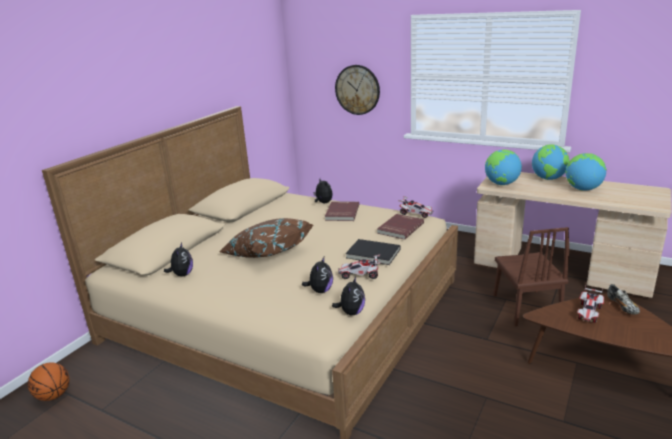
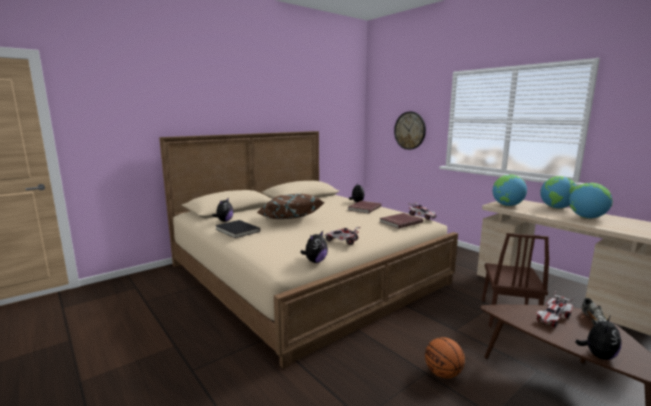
camera: 20 degrees right, 10 degrees down
(54, 395) = (128, 286): basketball -> basketball (443, 373)
(320, 291) = (303, 244): plush toy -> plush toy (598, 355)
(373, 254) = (364, 232): black book -> black book (237, 230)

